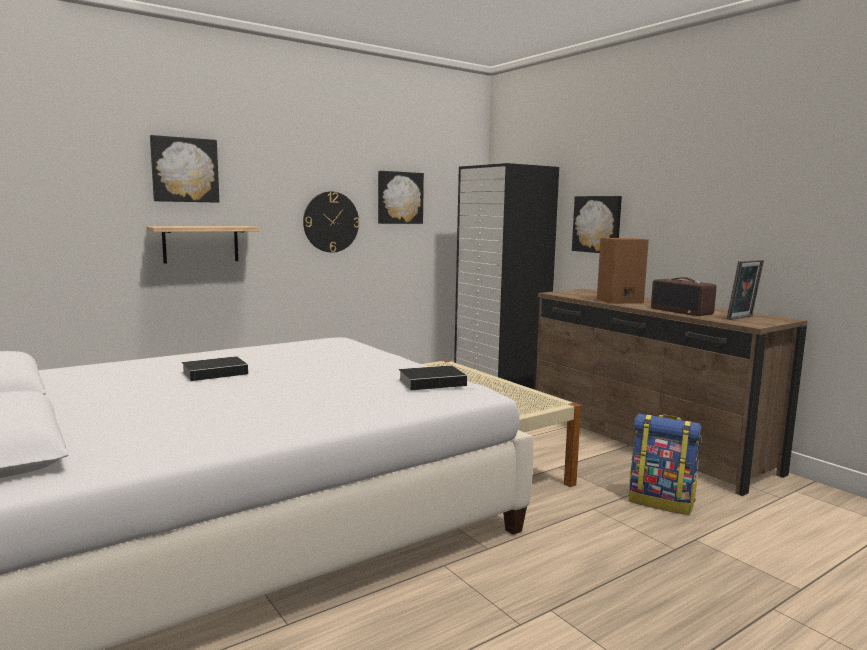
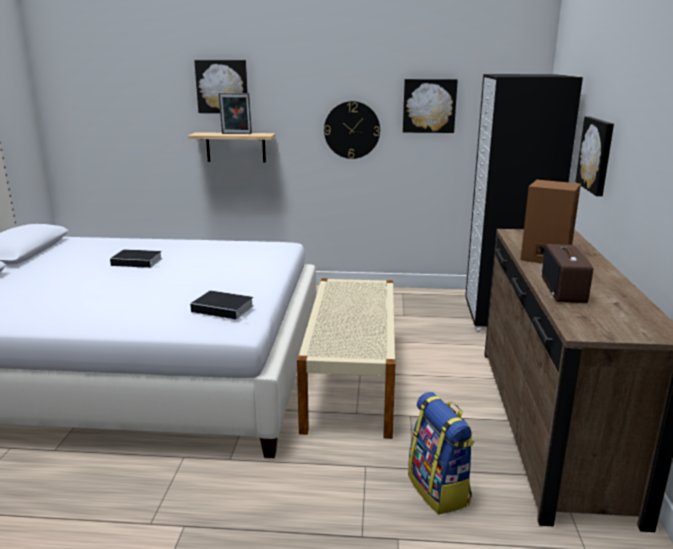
camera: 40 degrees right, 10 degrees up
(742, 318) = (607, 318): picture frame -> picture frame (236, 134)

